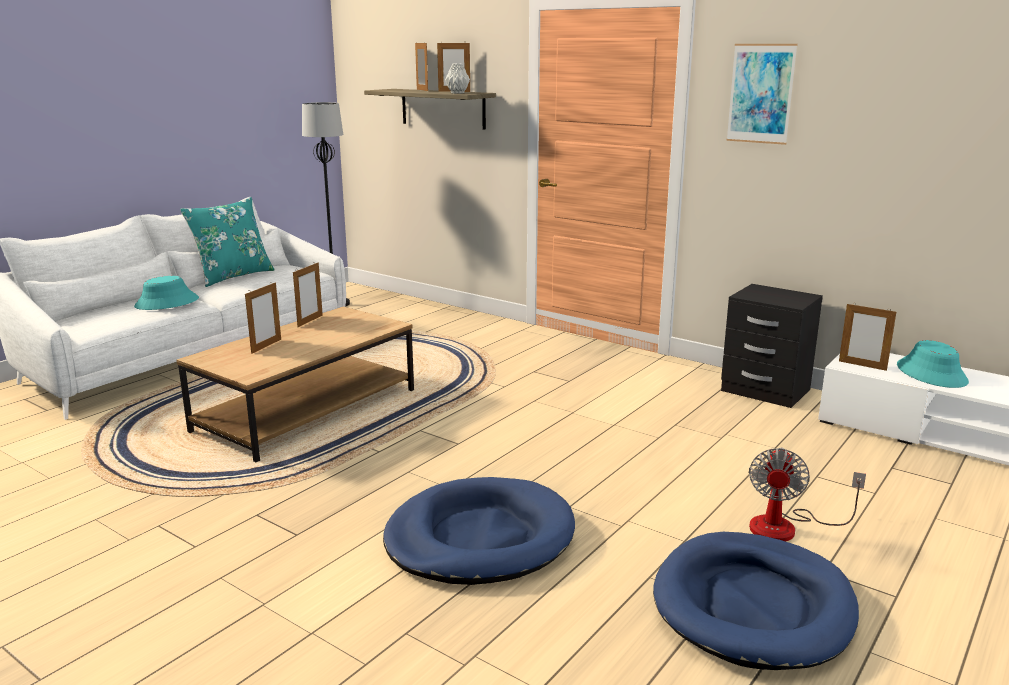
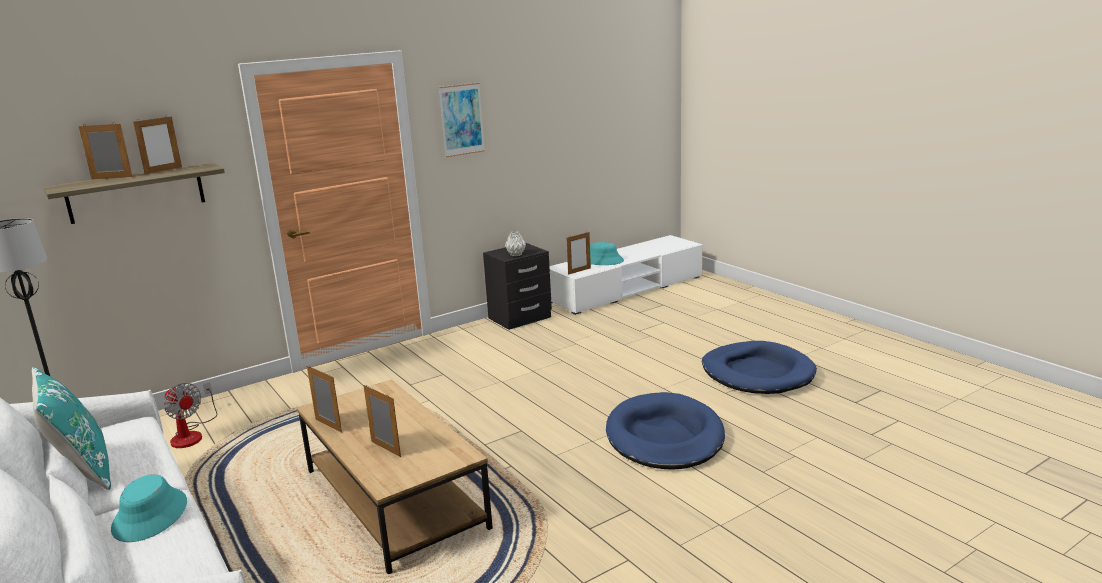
camera: 70 degrees left, 0 degrees up
(458, 93) = (193, 170): grey vase -> grey vase (516, 254)
(786, 527) = (688, 349): fan -> fan (191, 434)

